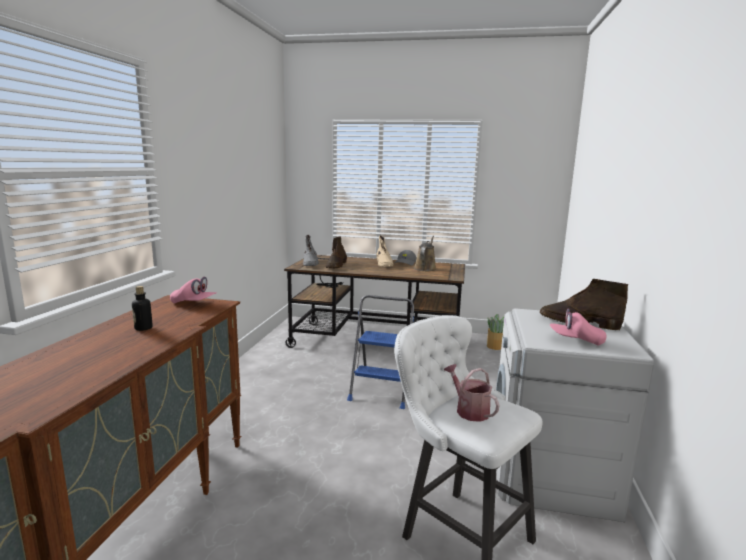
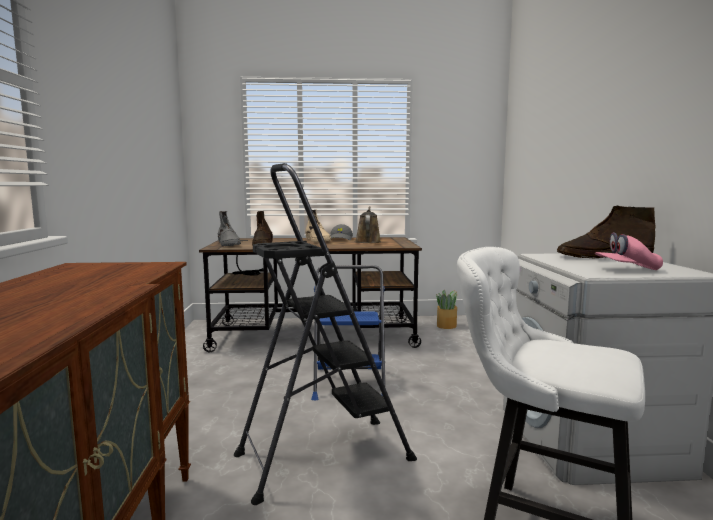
camera: 15 degrees left, 5 degrees down
(143, 328) = (53, 291): bottle -> none
(194, 303) = (117, 266): pink cap -> none
(332, 446) = (322, 457): none -> step ladder
(469, 410) = (559, 356): watering can -> none

